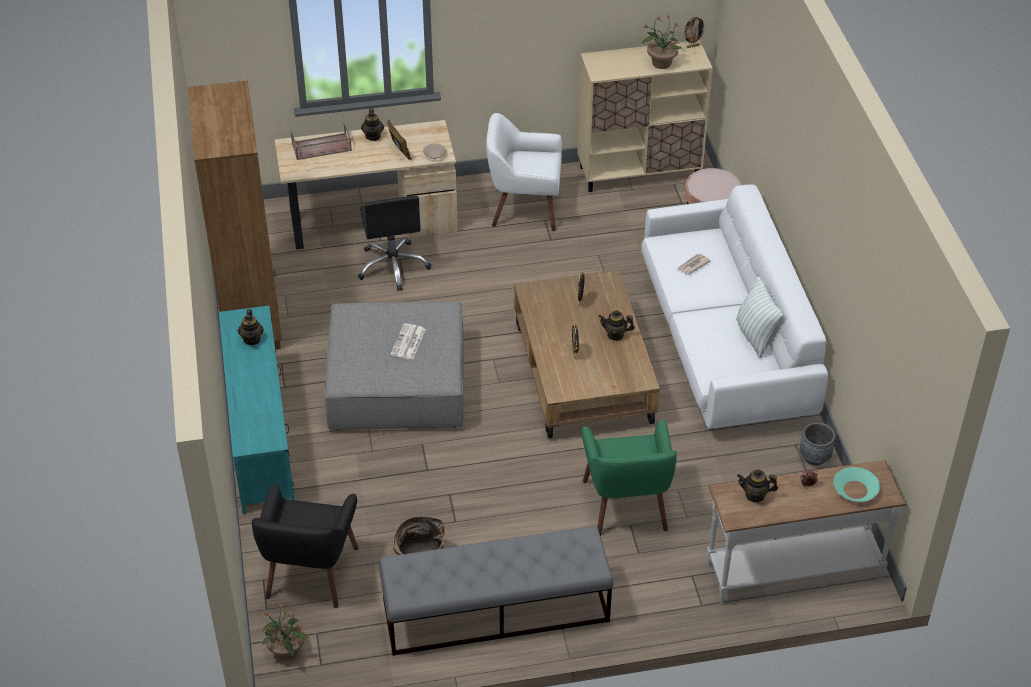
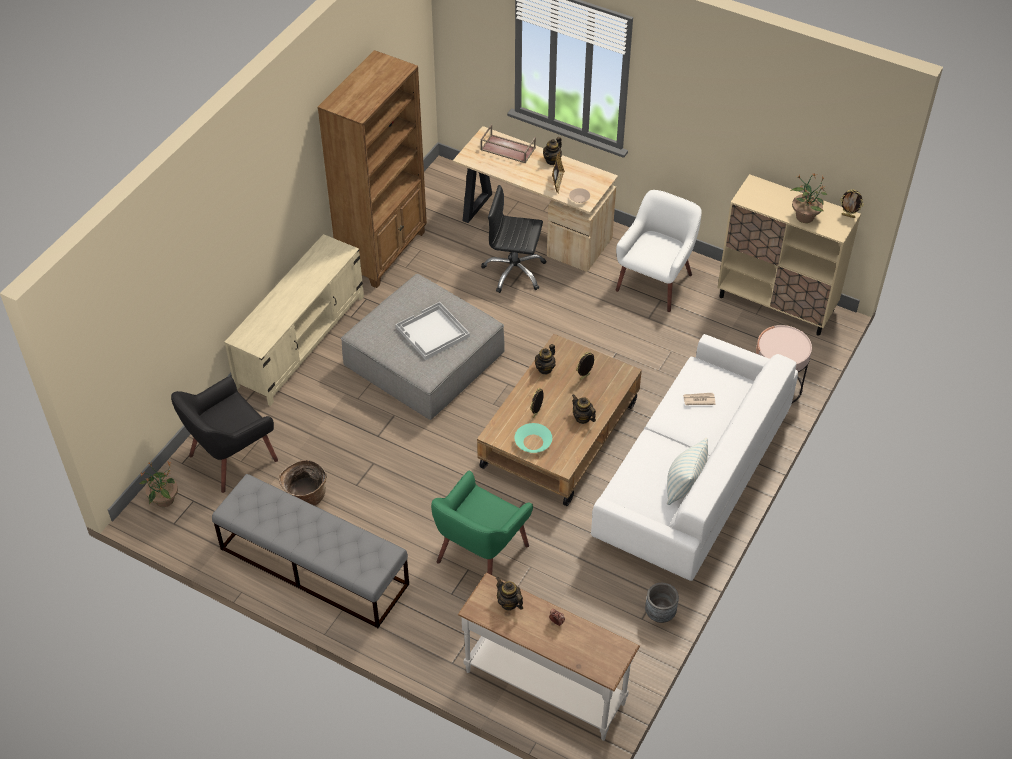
camera: 40 degrees right, 5 degrees up
(252, 339) = (322, 266): teapot -> teapot (545, 368)
(260, 435) = (301, 341): turquoise tv stand -> beige tv stand
(393, 266) = (514, 272): black office chair -> black office chair turned 75 degrees clockwise
(408, 342) = (432, 332): newspaper -> white tray
(524, 208) = (655, 282): white armchair -> white armchair turned 75 degrees clockwise
(855, 489) = (588, 651): turquoise bowl -> turquoise bowl (533, 442)

